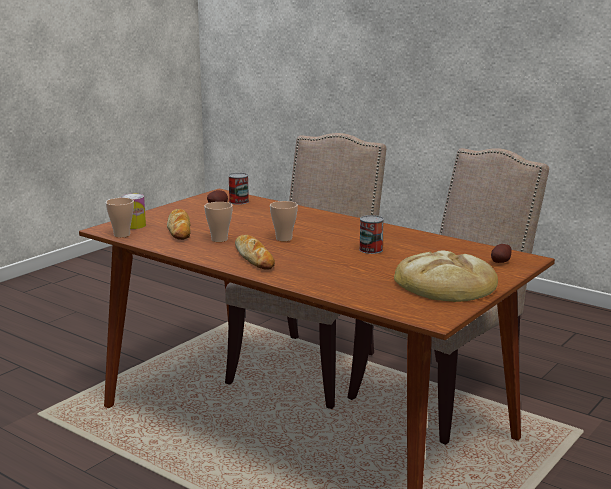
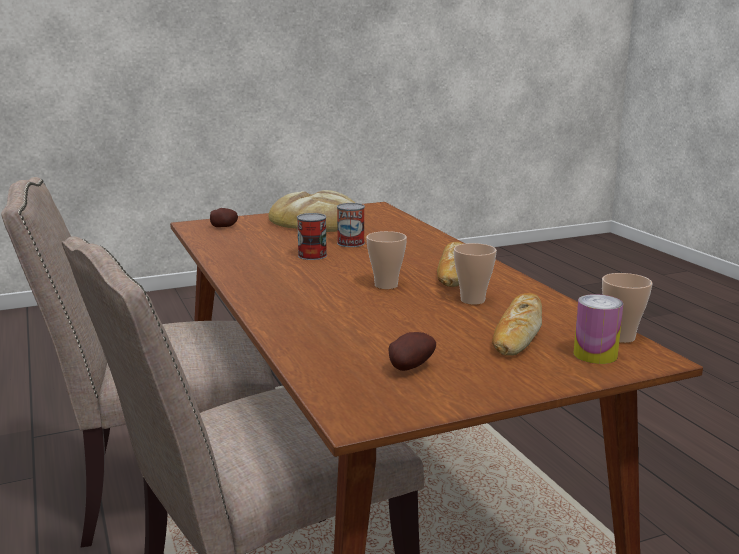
camera: 150 degrees left, 0 degrees up
(239, 201) = (352, 377): can -> can (351, 243)

